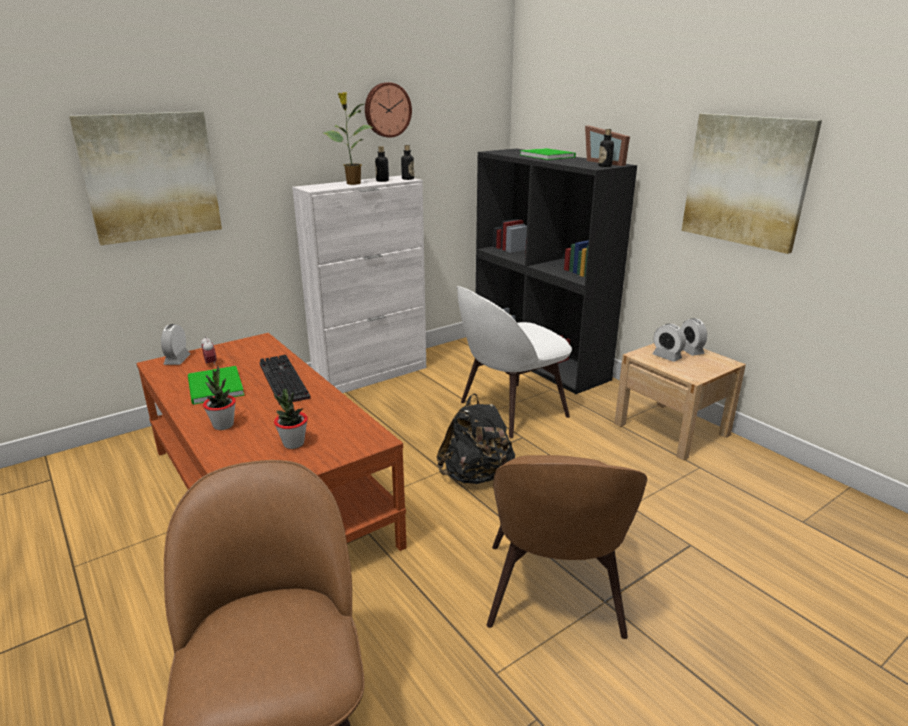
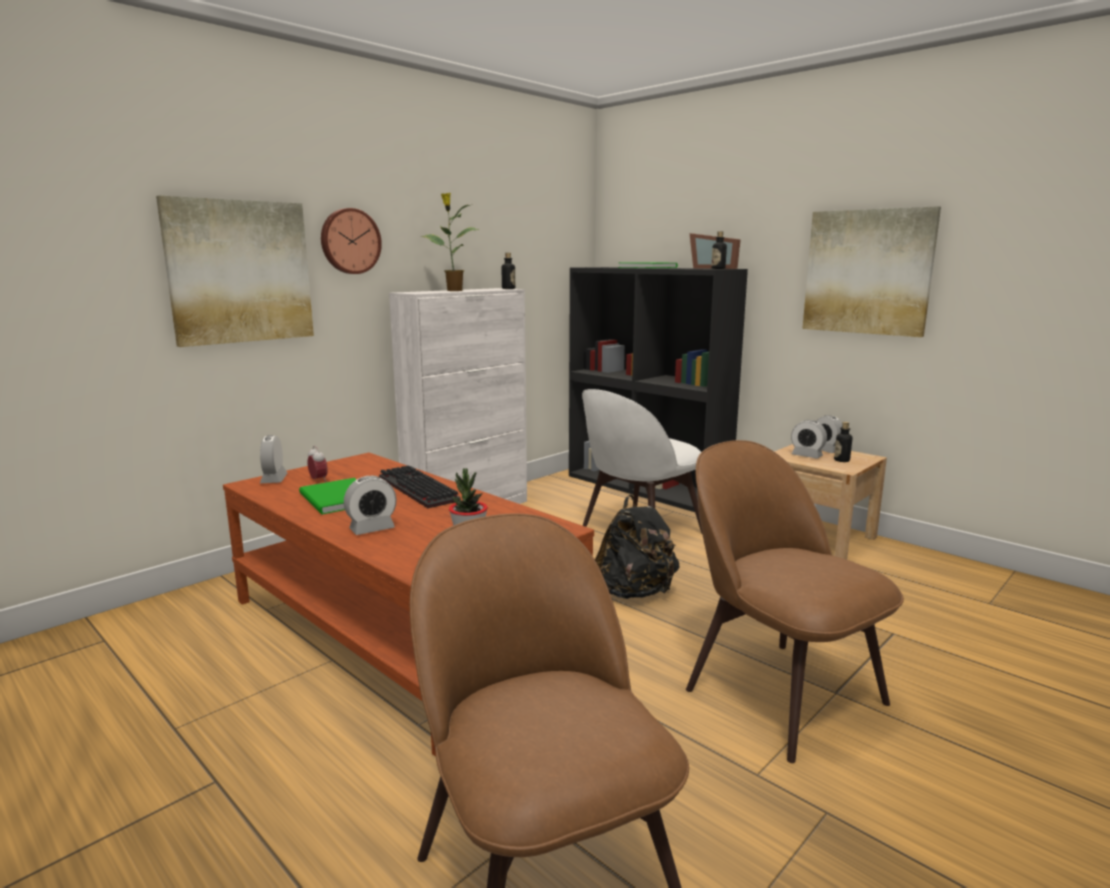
camera: 10 degrees left, 10 degrees down
(223, 425) = (372, 529): potted plant -> alarm clock
(382, 181) = (483, 289): bottle -> bottle (841, 460)
(387, 110) = (481, 219): wall clock -> wall clock (349, 241)
(554, 594) = (778, 692): brown chair -> brown chair turned 150 degrees clockwise

